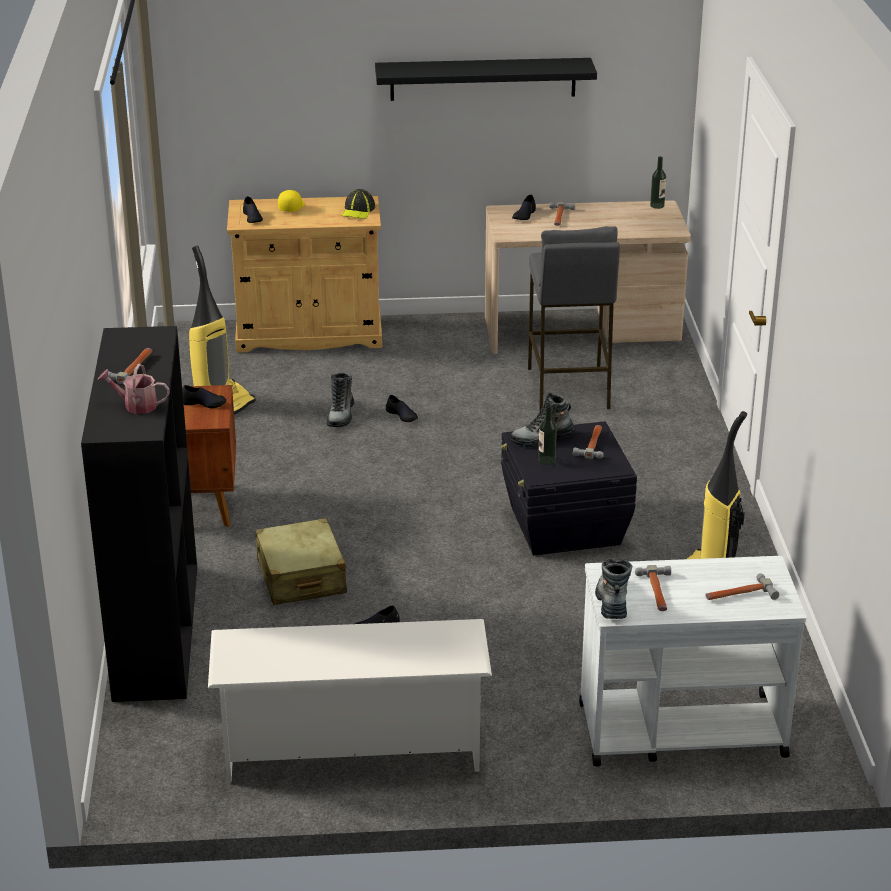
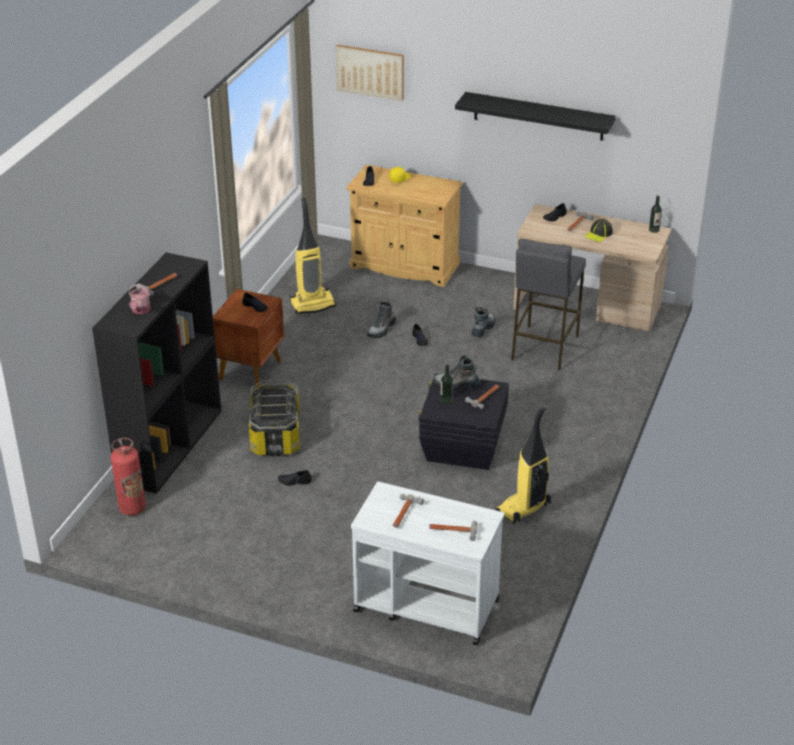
camera: 25 degrees right, 5 degrees up
(136, 405) = (140, 310): watering can -> watering can turned 120 degrees counterclockwise
(165, 728) = (132, 508): none -> fire extinguisher
(229, 58) = (370, 71): none -> picture
(301, 577) = (276, 435): beige suitcase -> storage box
(352, 748) = (224, 554): white shoe rack -> none
(358, 210) = (440, 190): cap -> cap (598, 234)
(612, 601) = (371, 511): boot -> boot (482, 329)

